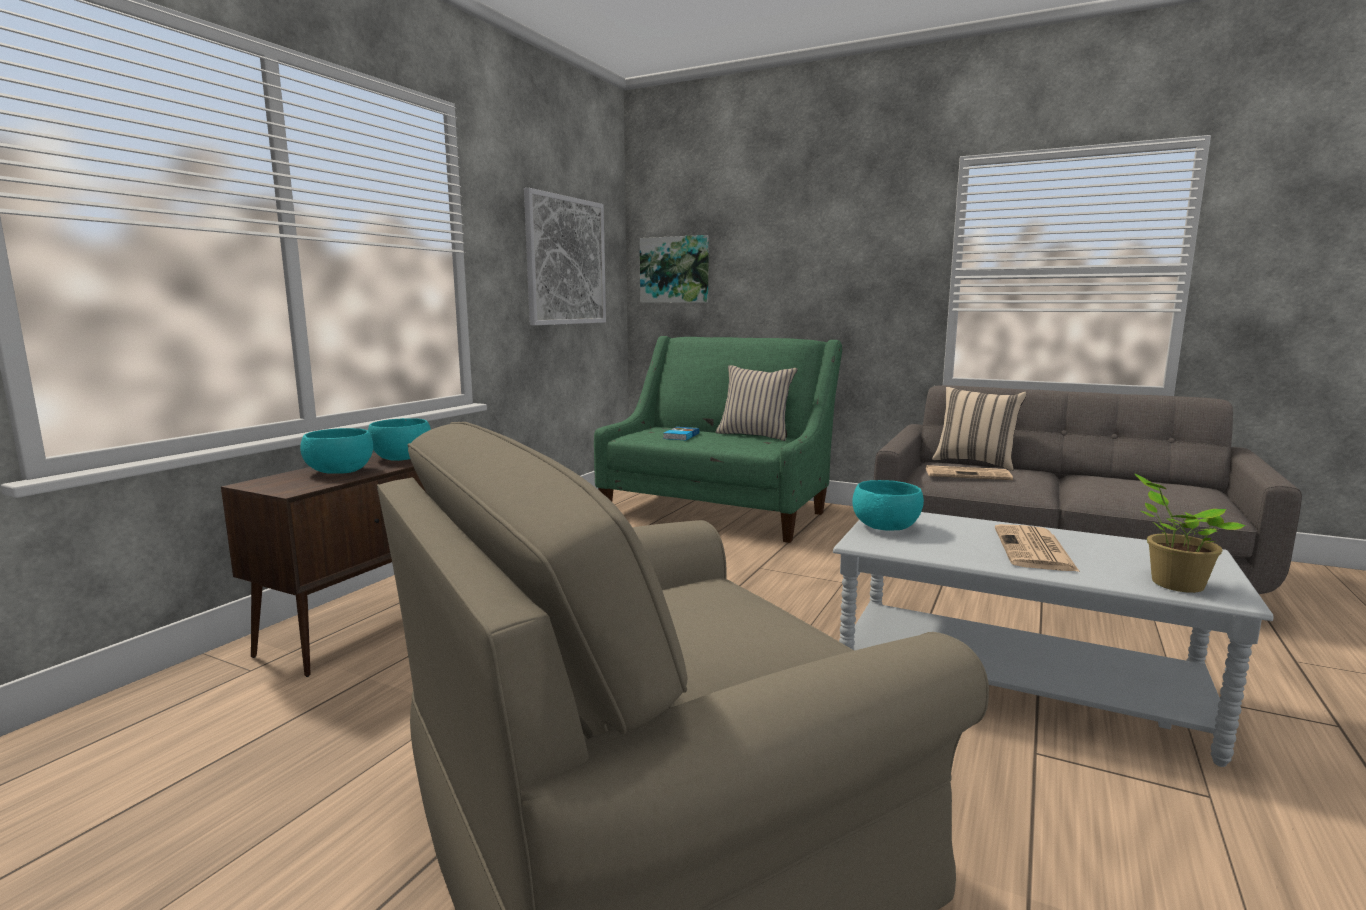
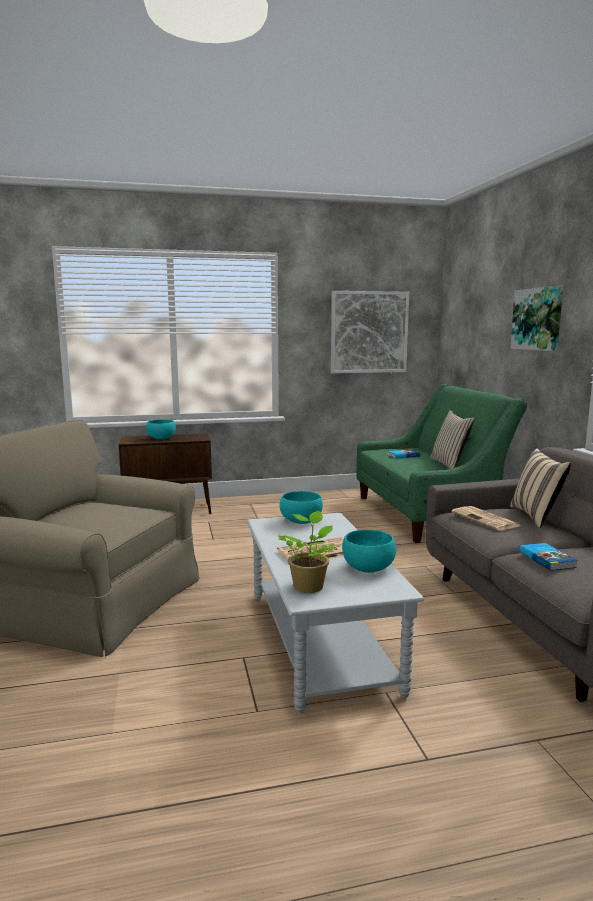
camera: 50 degrees right, 0 degrees up
(402, 457) = (195, 437): turquoise bowl -> turquoise bowl (368, 567)
(675, 270) = (457, 336): picture -> picture (537, 319)
(1115, 490) = (547, 559): none -> book

